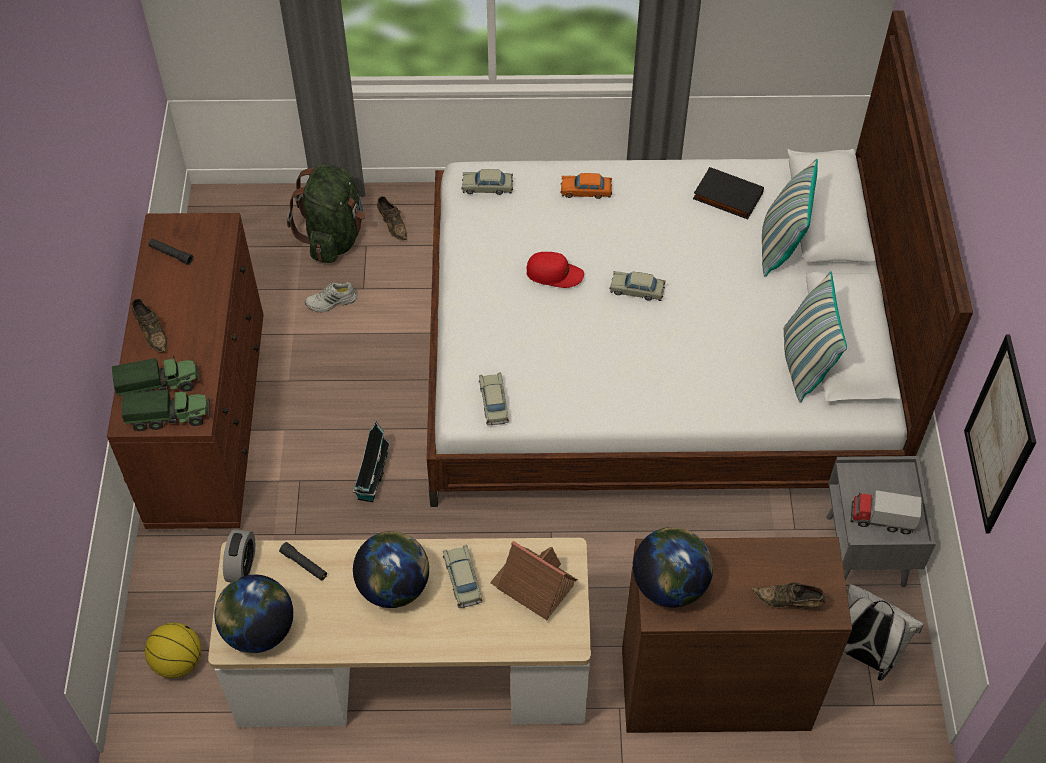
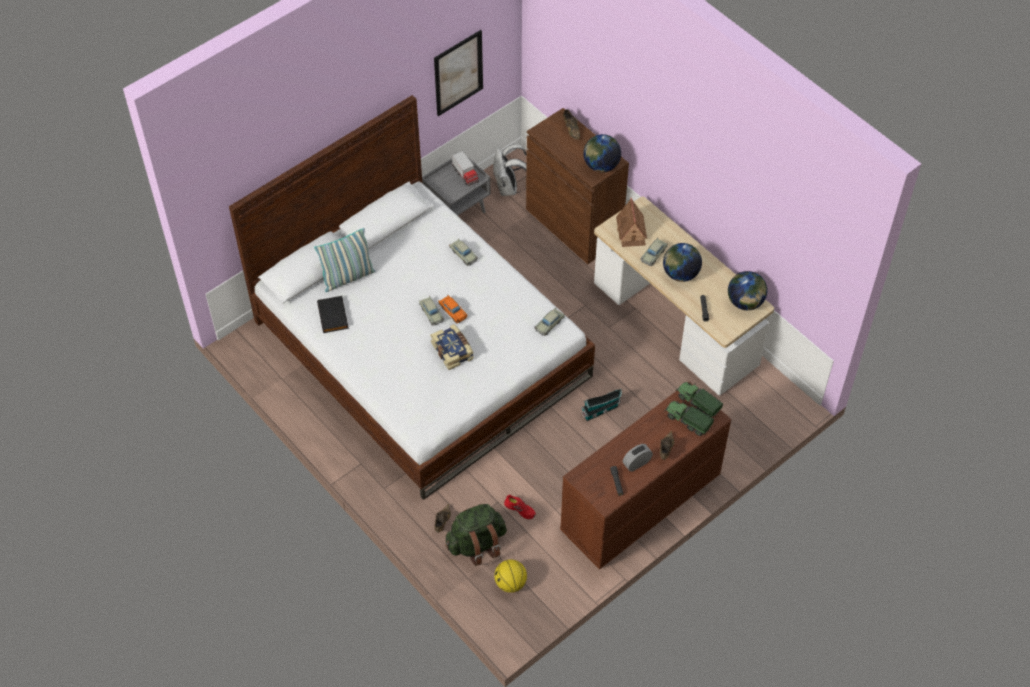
camera: 130 degrees left, 0 degrees up
(177, 661) = (758, 411): basketball -> basketball (510, 583)
(242, 566) = (727, 329): alarm clock -> alarm clock (636, 463)
(331, 302) = (520, 509): white shoe -> red shoe
(487, 187) = (422, 417): beige toy car -> beige toy car (463, 254)
(554, 274) = (453, 350): red cap -> book
(586, 191) = (384, 375): orange toy car -> orange toy car (453, 311)
(804, 364) = (415, 229): pillow -> none

